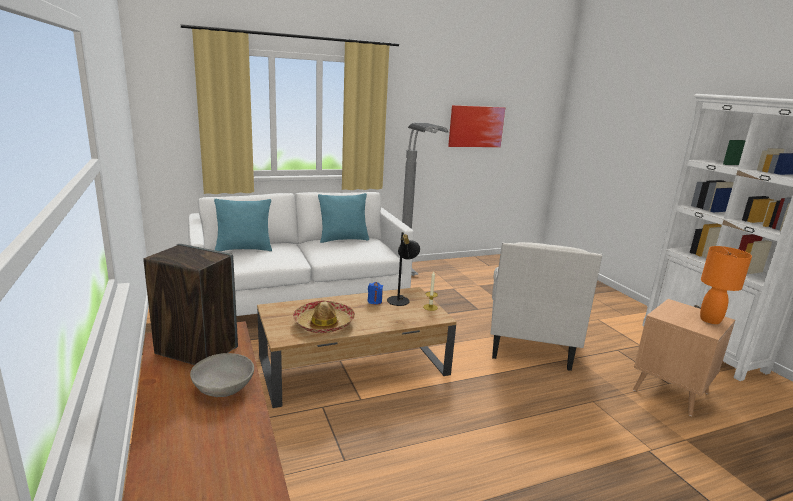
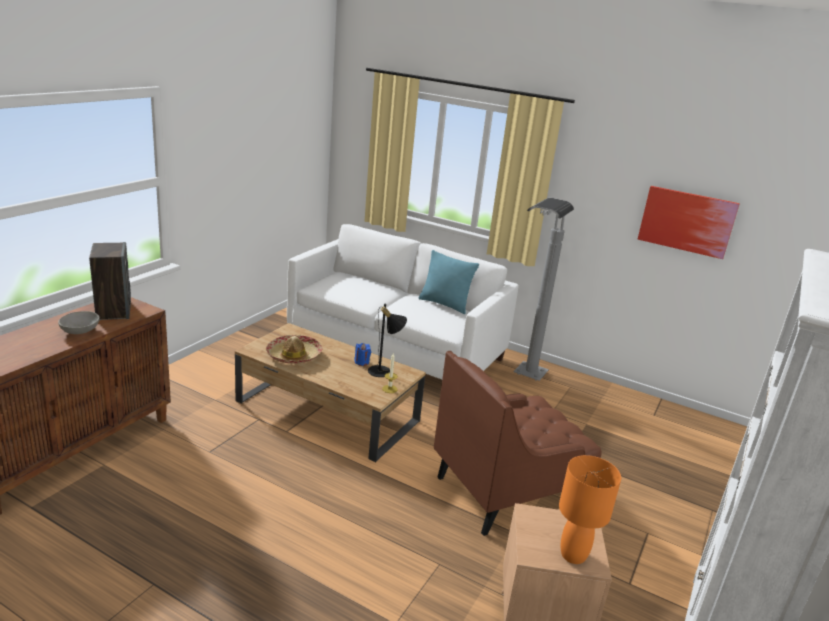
camera: 50 degrees right, 5 degrees up
(244, 249) = (351, 279): turquoise pillow -> none
(529, 341) = (507, 492): white armchair -> brown armchair

